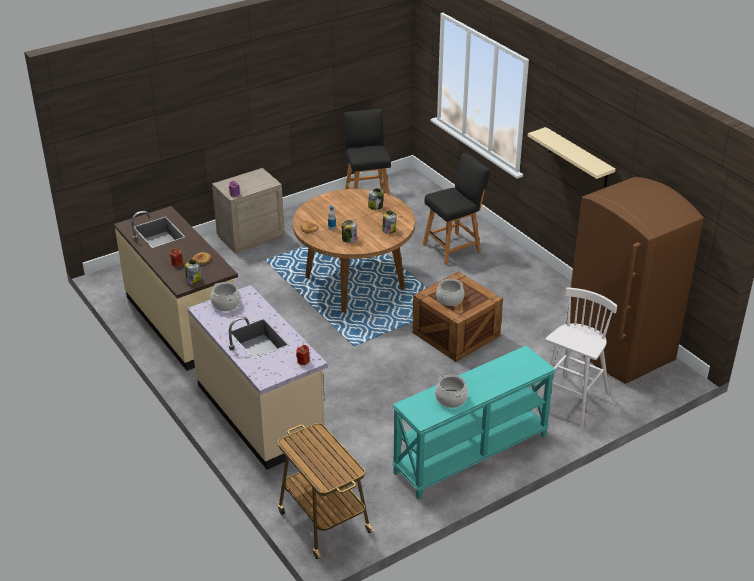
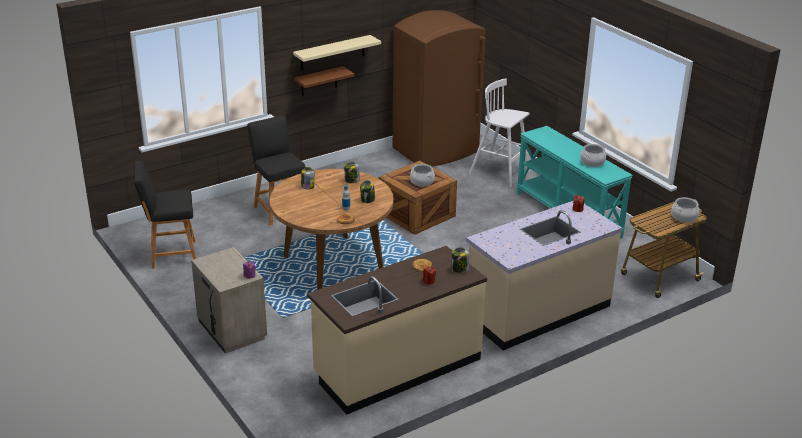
camera: 90 degrees left, 5 degrees down
(226, 304) = (500, 248): cooking pot -> cooking pot (684, 217)
(562, 177) = (319, 81): none -> brown shelf

